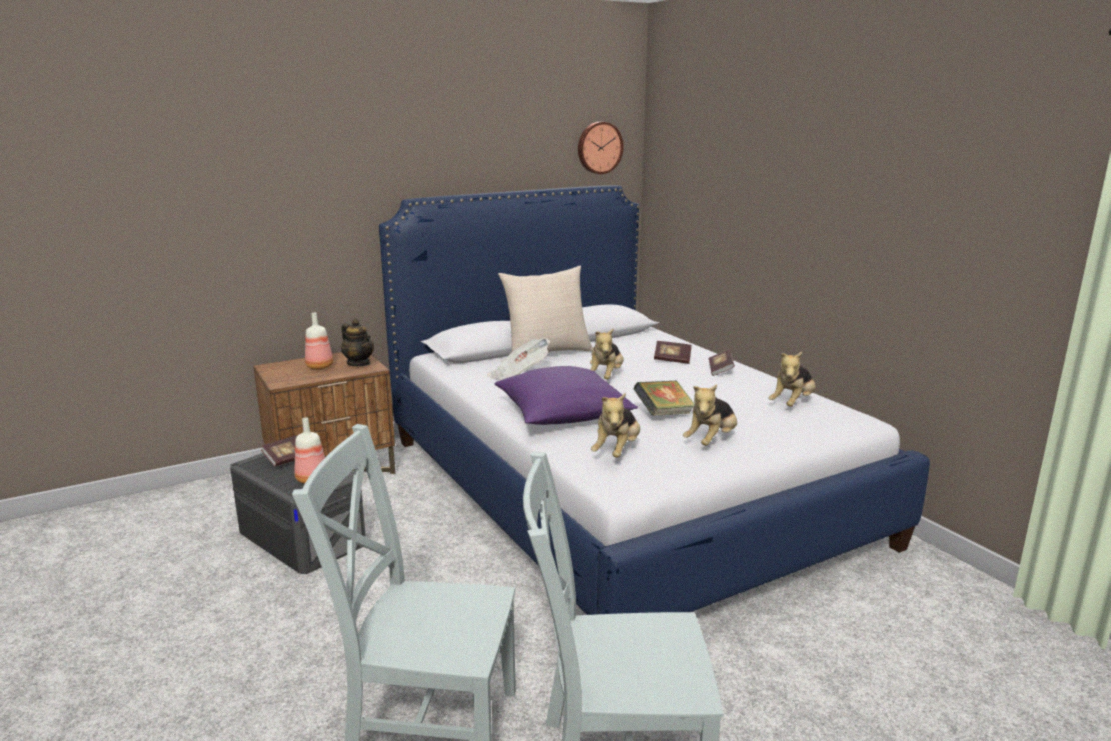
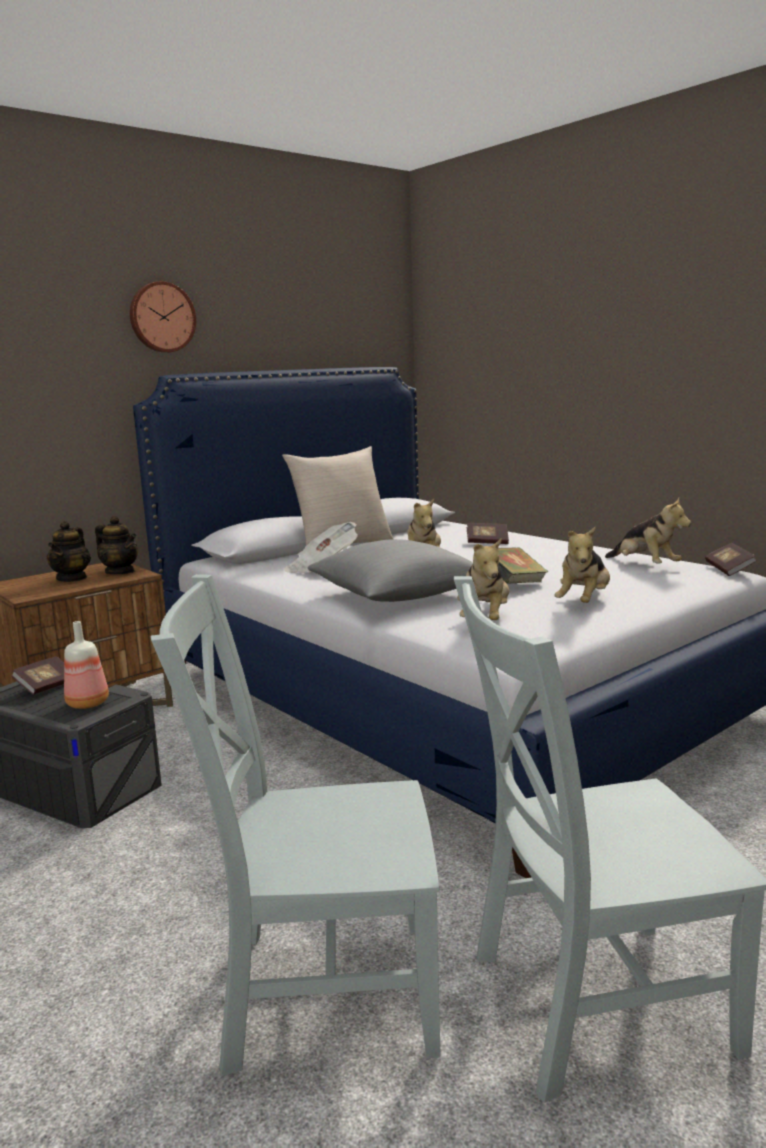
camera: 10 degrees left, 5 degrees down
(320, 366) = (72, 578): bottle -> teapot
(562, 415) = (396, 595): purple pillow -> grey pillow
(599, 147) = (369, 326): wall clock -> wall clock (161, 317)
(720, 370) = (546, 546): book -> book (729, 569)
(792, 404) = (645, 566): plush toy -> plush toy turned 60 degrees counterclockwise

